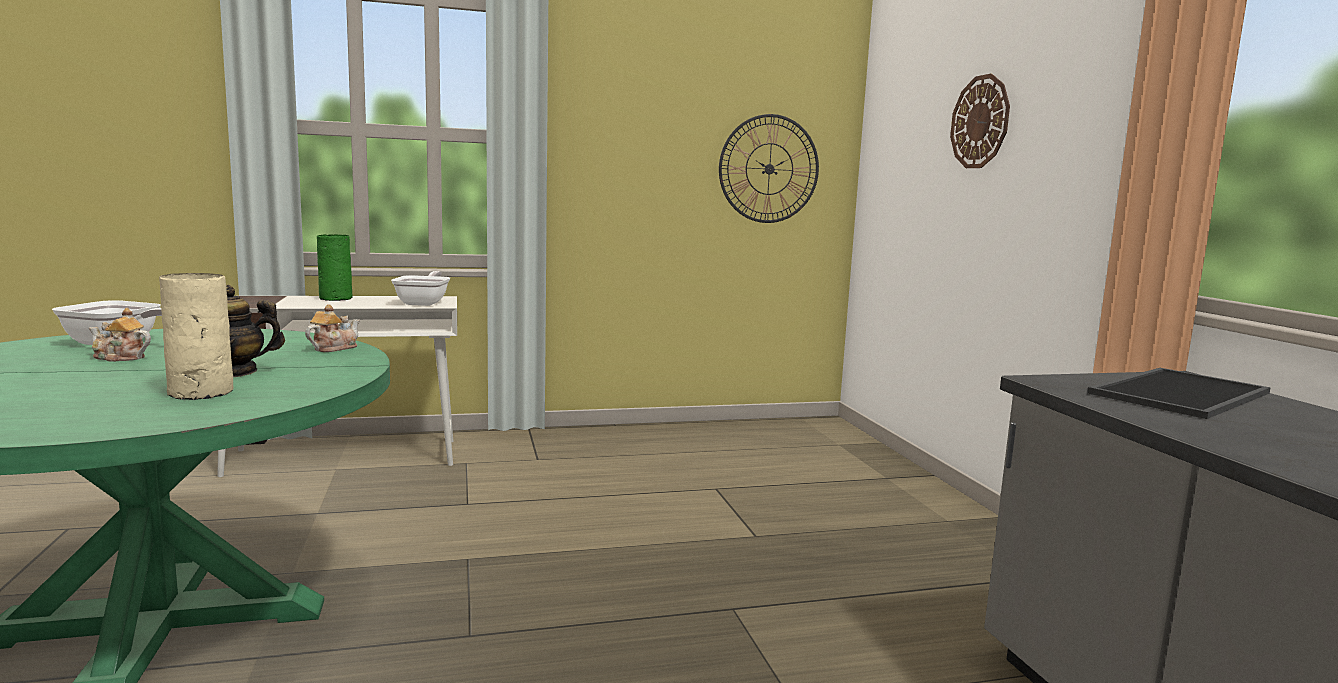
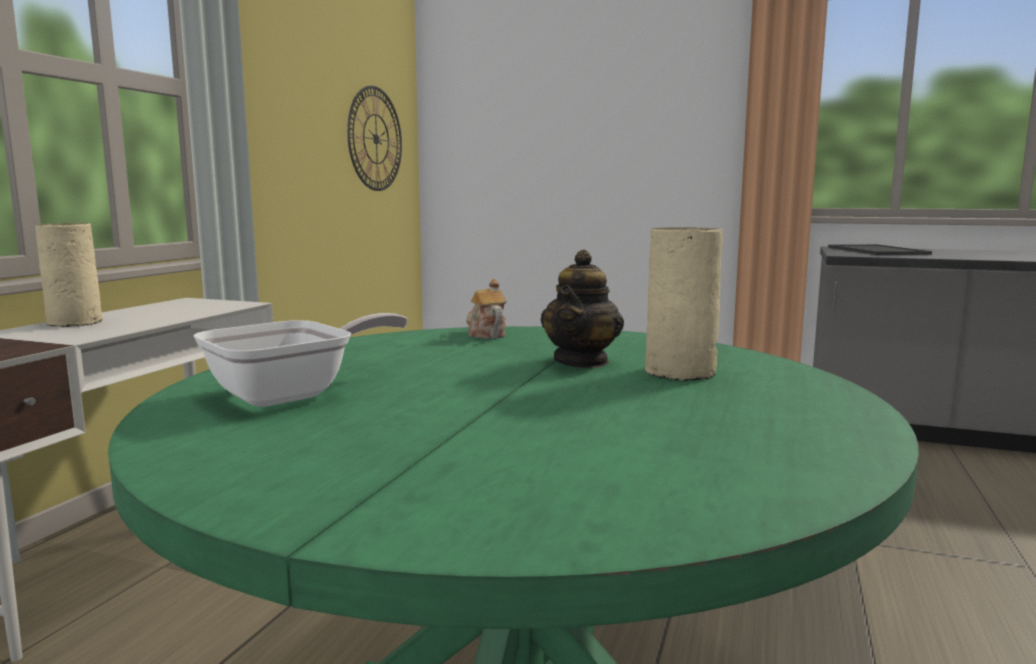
camera: 55 degrees left, 0 degrees up
(120, 358) = (417, 393): teapot -> none
(337, 298) = (76, 322): green vase -> beige vase
(424, 303) = (209, 306): frying pan -> none
(980, 122) = (583, 104): wall clock -> none

